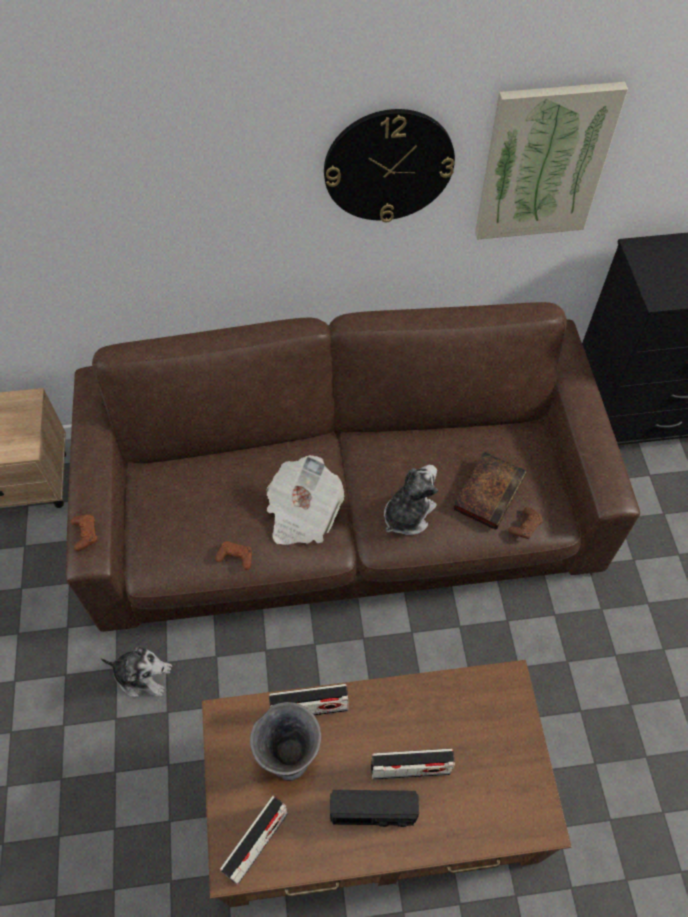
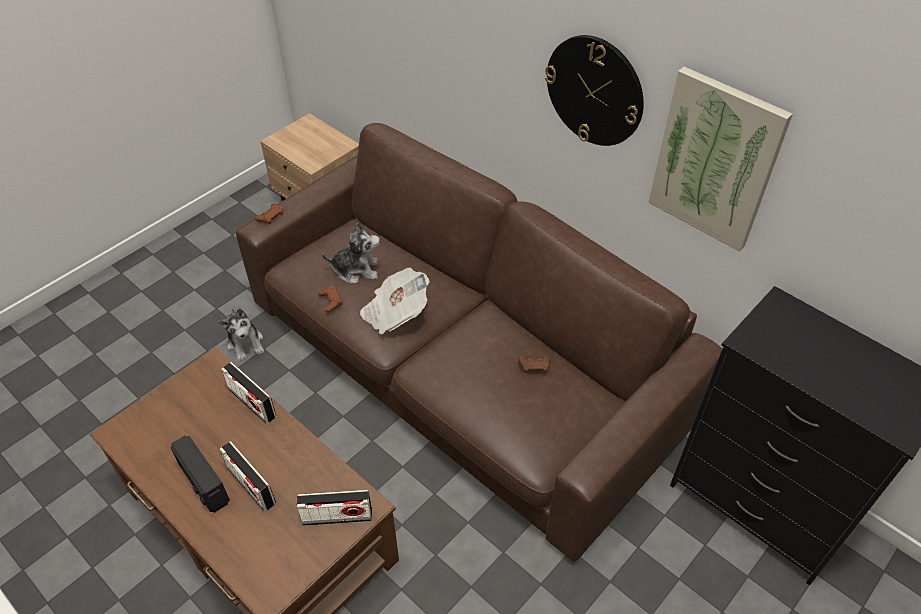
camera: 50 degrees right, 10 degrees down
(257, 843) = (139, 434): radio -> radio (337, 517)
(291, 759) = (208, 415): grey vase -> none
(407, 514) = (452, 369): plush toy -> plush toy (356, 270)
(489, 491) = (520, 402): book -> none
(525, 526) = (514, 444): brown game controller -> brown game controller (534, 365)

